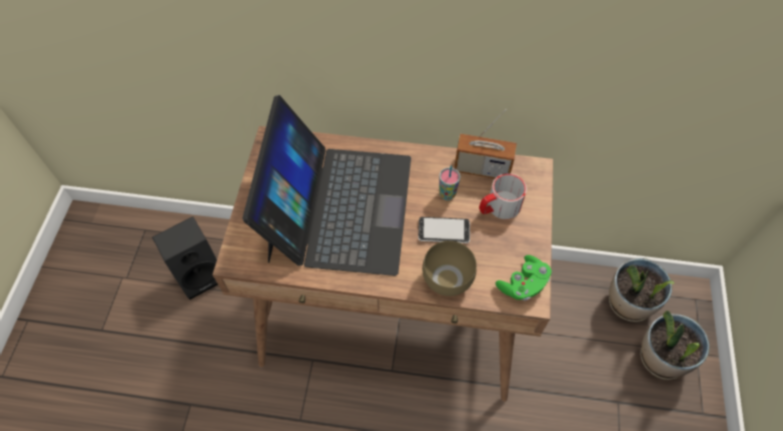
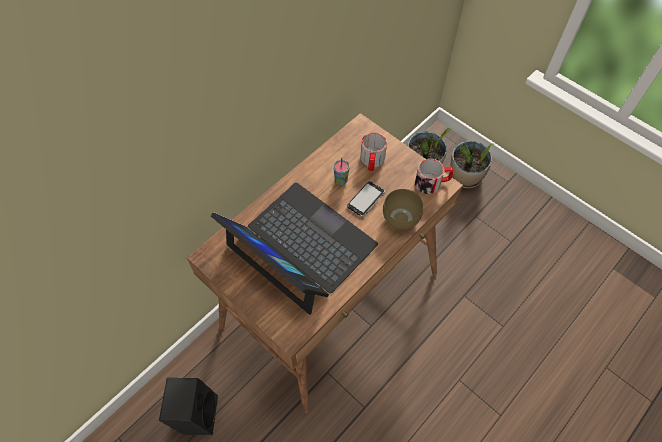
camera: 55 degrees left, 0 degrees up
(482, 169) = (338, 151): radio -> none
(523, 284) = (432, 183): green game controller -> mug

